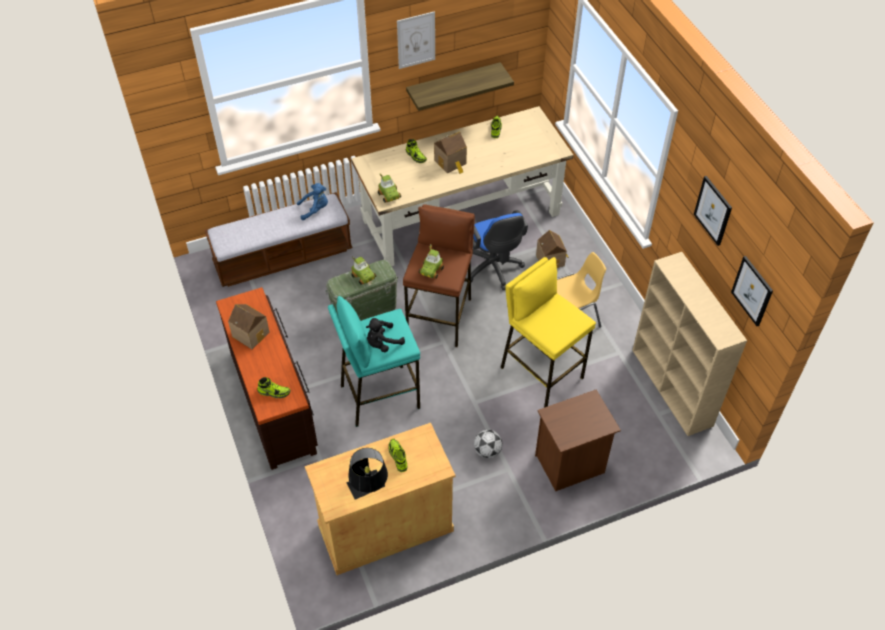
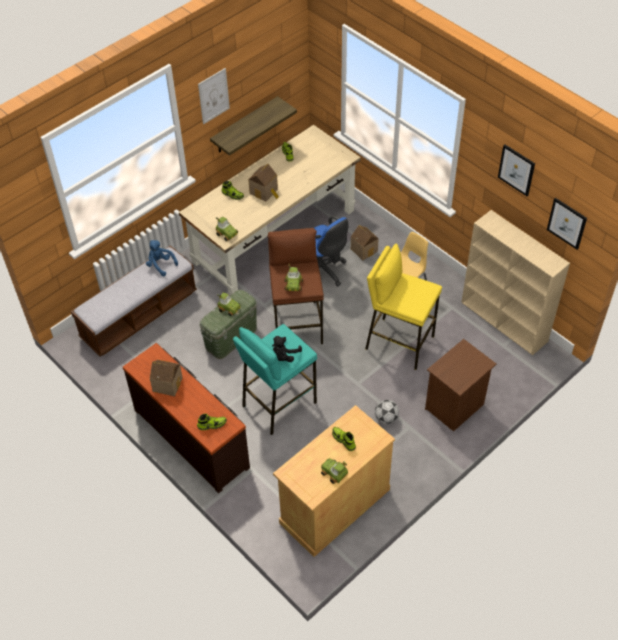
camera: 20 degrees left, 0 degrees up
(315, 209) = (160, 265): blue plush toy -> blue plush toy turned 105 degrees counterclockwise
(369, 490) = (334, 473): black table lamp -> toy car

